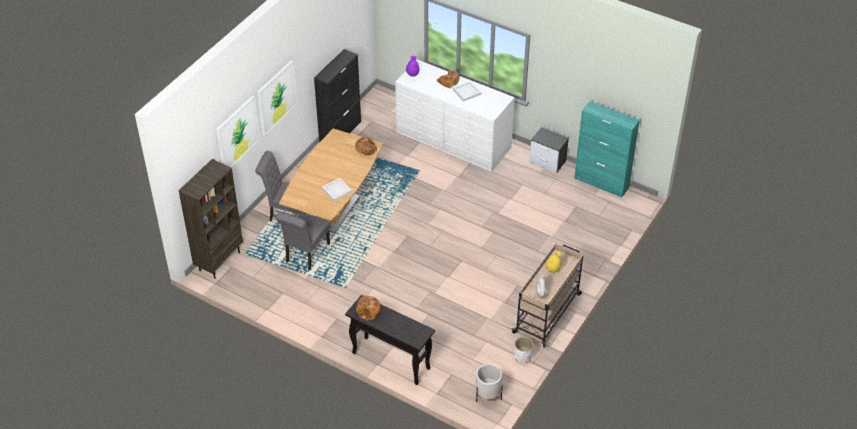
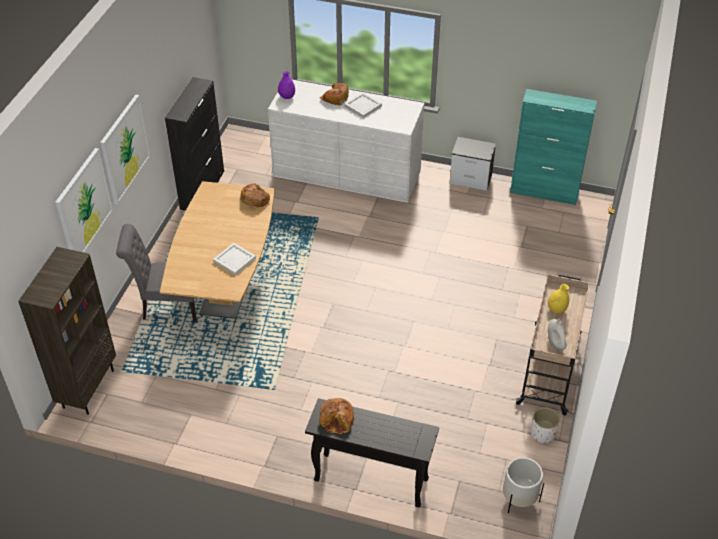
camera: 15 degrees left, 0 degrees up
(305, 255) = (206, 355): grey chair -> none

